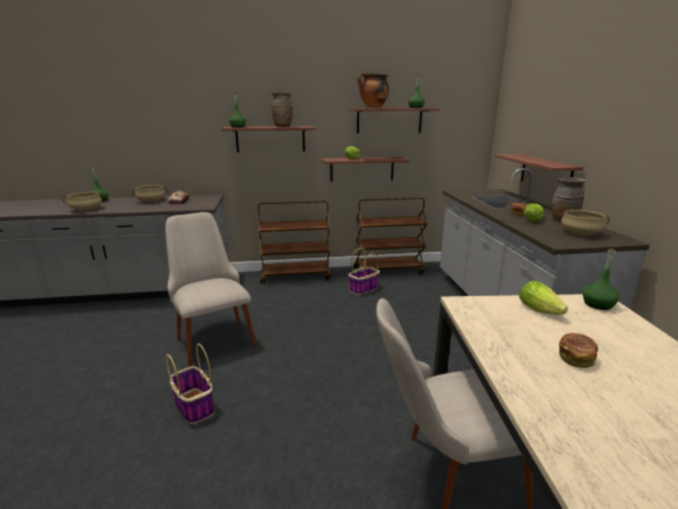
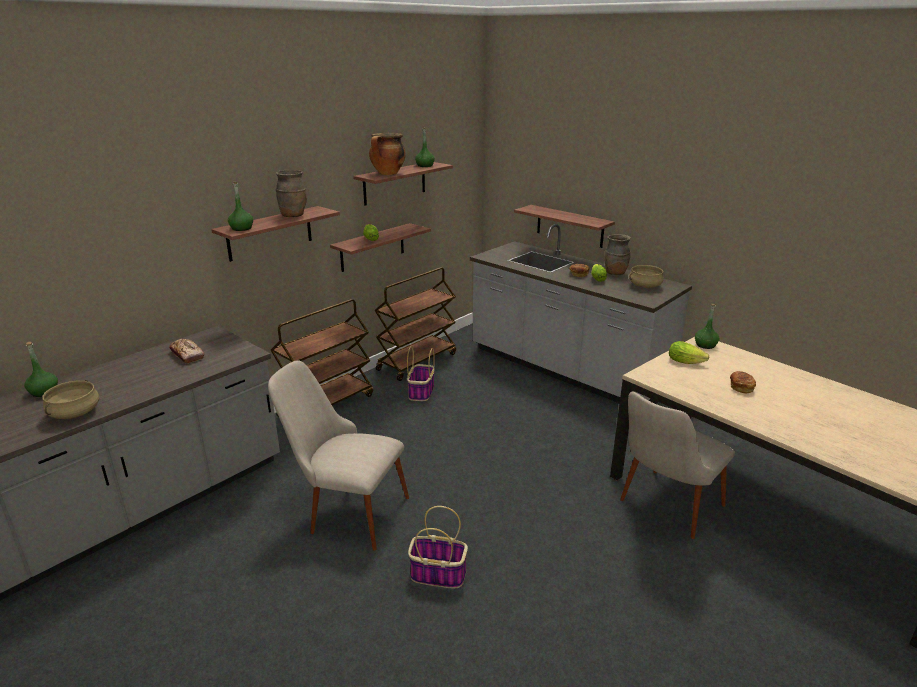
camera: 40 degrees left, 5 degrees up
(151, 201) = (141, 367): beige cooking pot -> none

